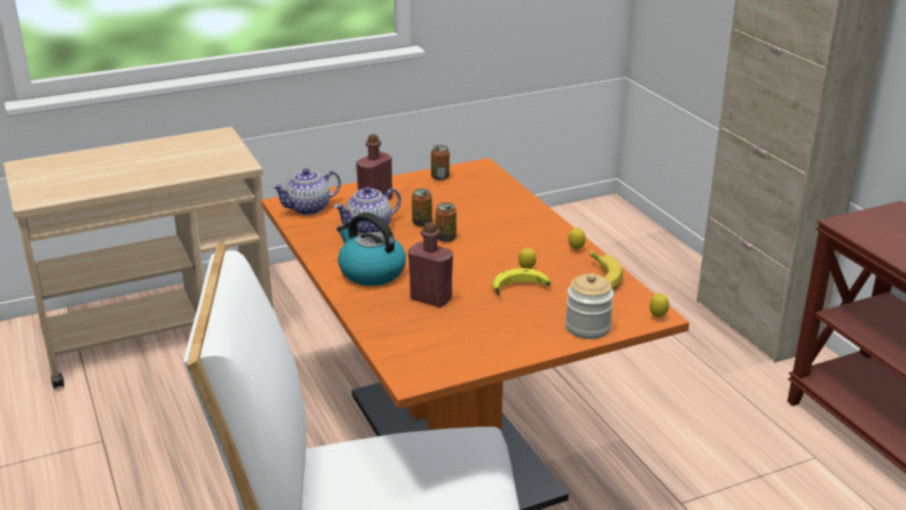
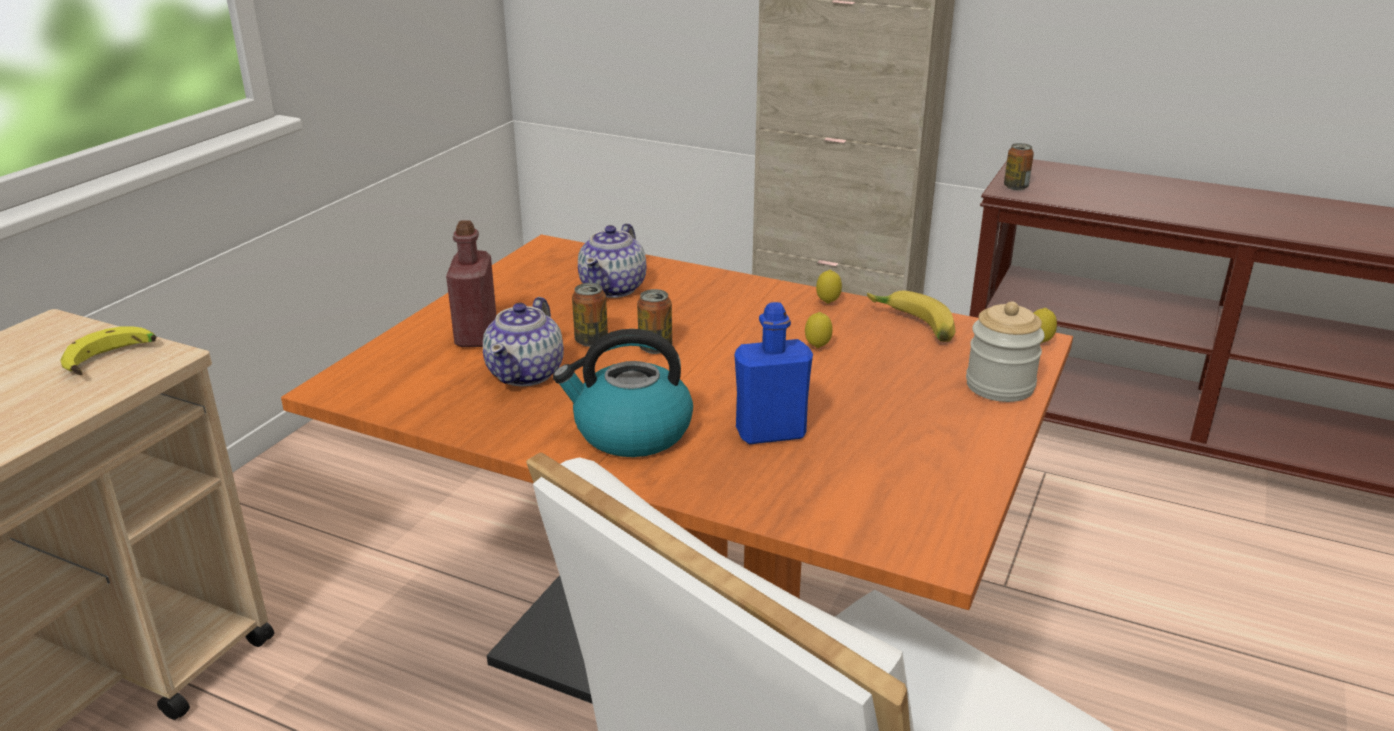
camera: 40 degrees left, 0 degrees up
(309, 208) = (388, 381): teapot -> teapot (614, 288)
(431, 299) = (770, 433): red bottle -> blue bottle
(440, 177) = (517, 276): can -> can (1015, 187)
(520, 290) = (854, 375): banana -> banana (112, 361)

